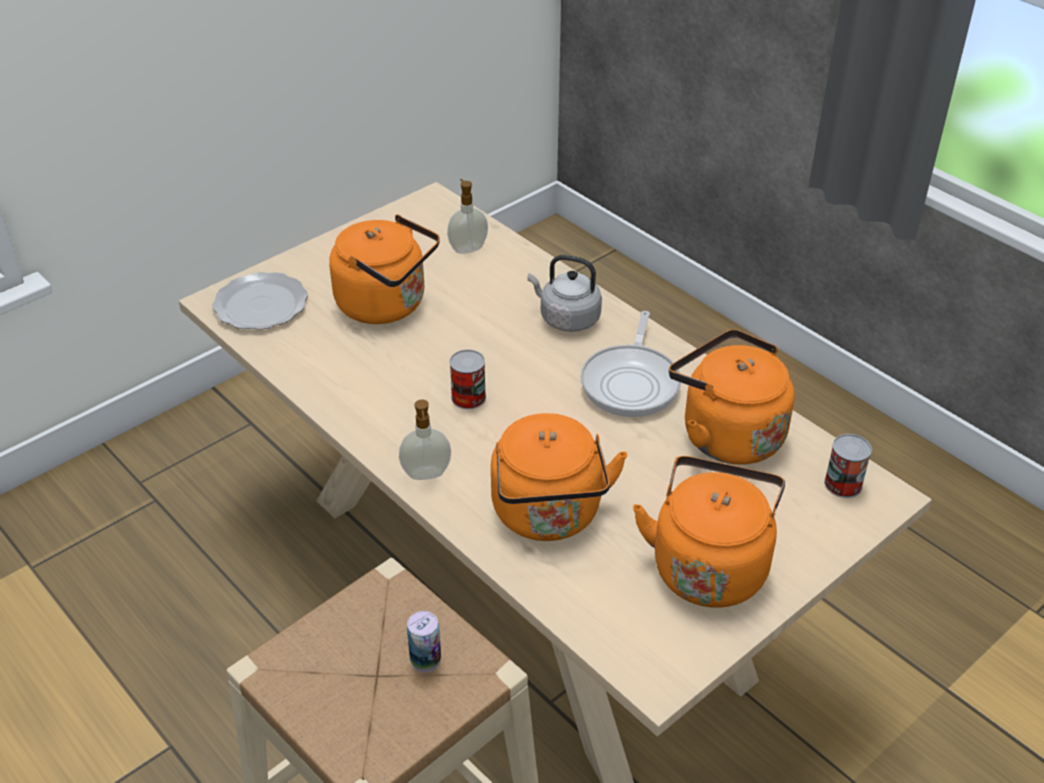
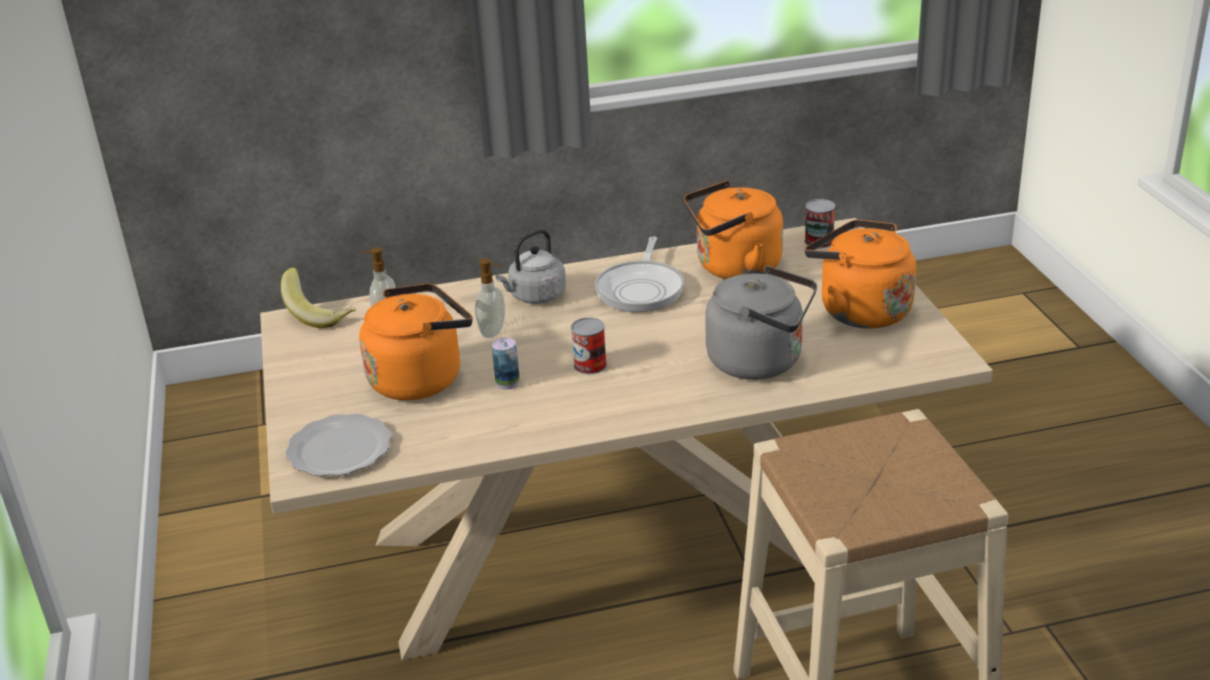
camera: 60 degrees left, 10 degrees down
(425, 660) = (878, 450): can -> can (507, 383)
(426, 475) = (668, 407): soap dispenser -> soap dispenser (493, 331)
(452, 212) = (321, 315): none -> banana
(549, 516) = (761, 361): orange kettle -> grey kettle
(631, 382) = (641, 289): frying pan -> frying pan turned 60 degrees clockwise

